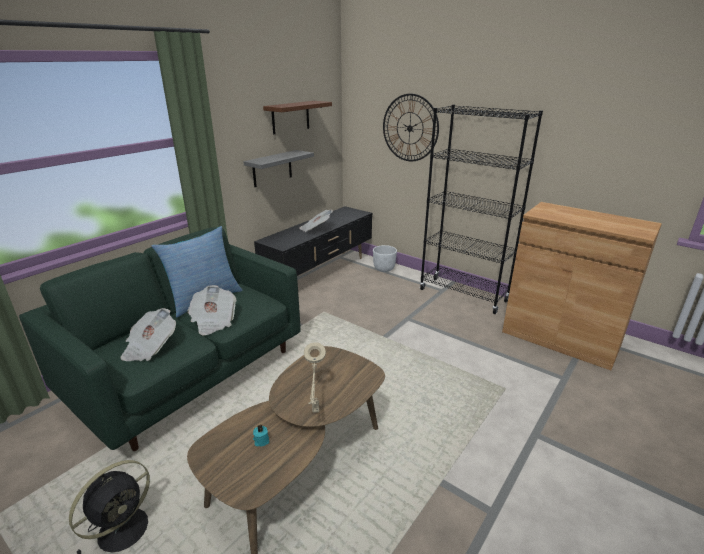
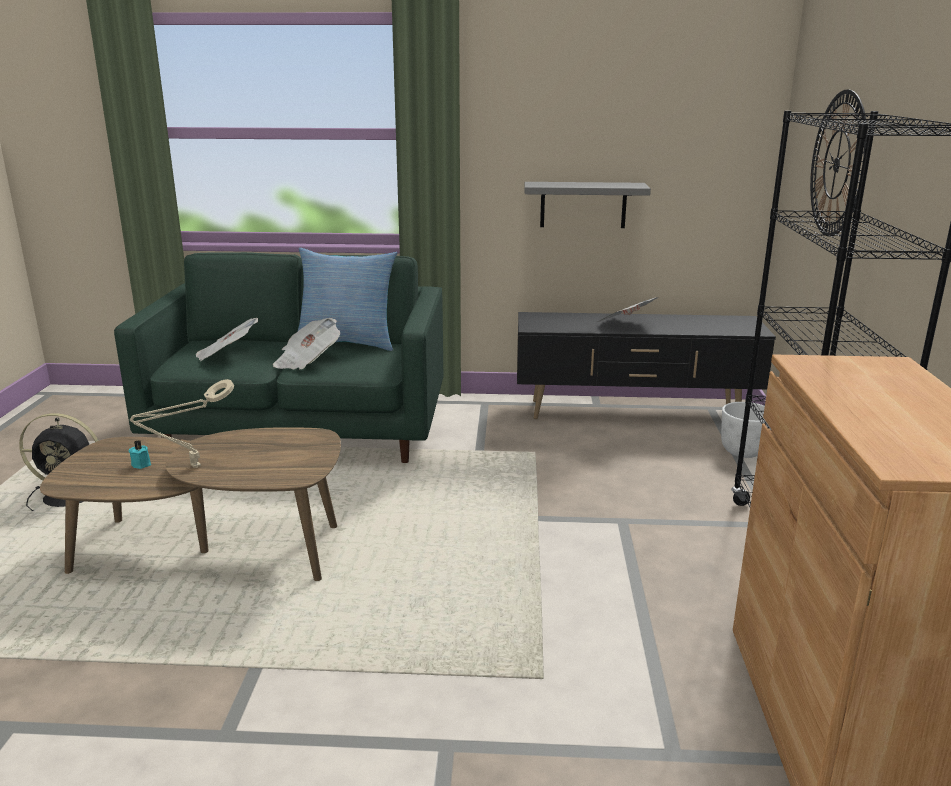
camera: 55 degrees right, 5 degrees down
(290, 117) = (639, 124): brown shelf -> none

